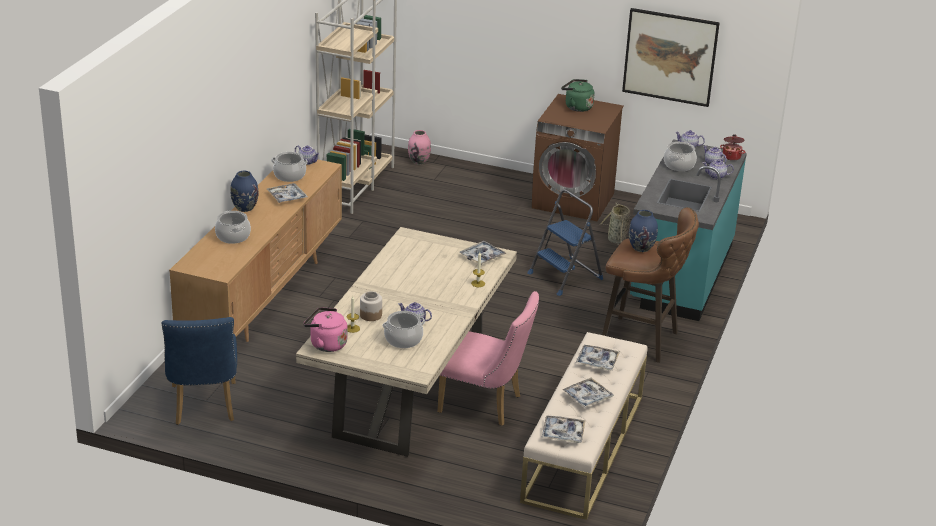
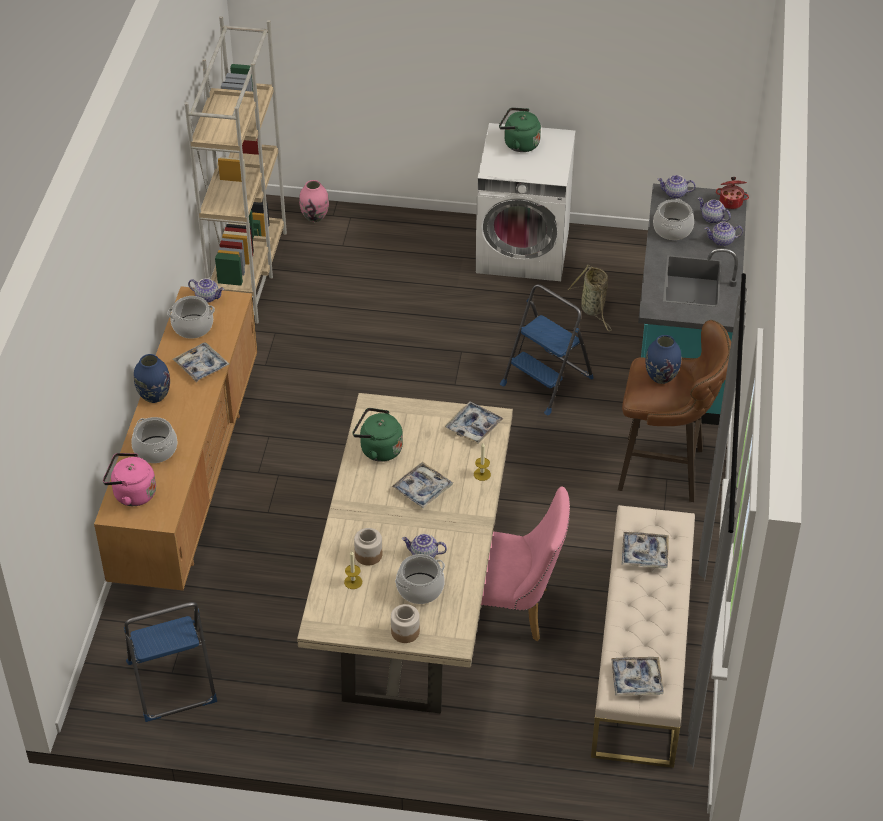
camera: 10 degrees left, 15 degrees up
(203, 407) = (172, 684): blue chair -> blue step ladder
(326, 344) = (329, 615): pink kettle -> pink kettle (132, 494)
(381, 362) = (405, 632): none -> jar
(402, 259) = (378, 449): none -> green kettle
(574, 200) = (524, 250): brown washing machine -> white washing machine
(587, 397) = (649, 614): tray -> tray (422, 489)
(670, 56) = (633, 70): picture -> none

